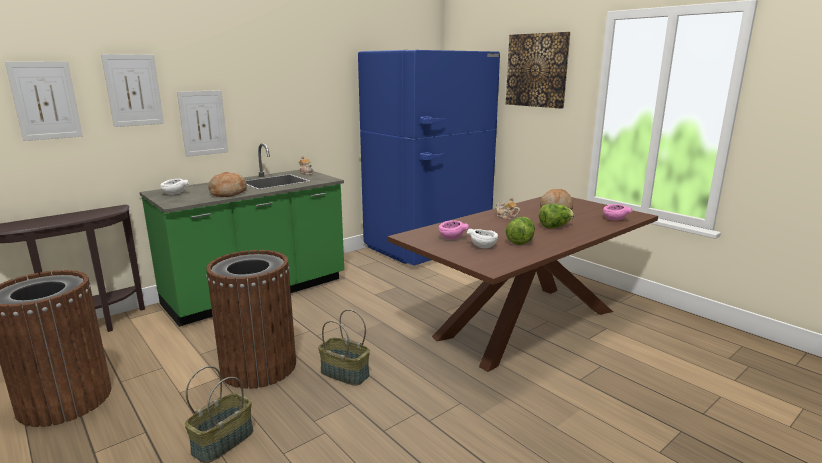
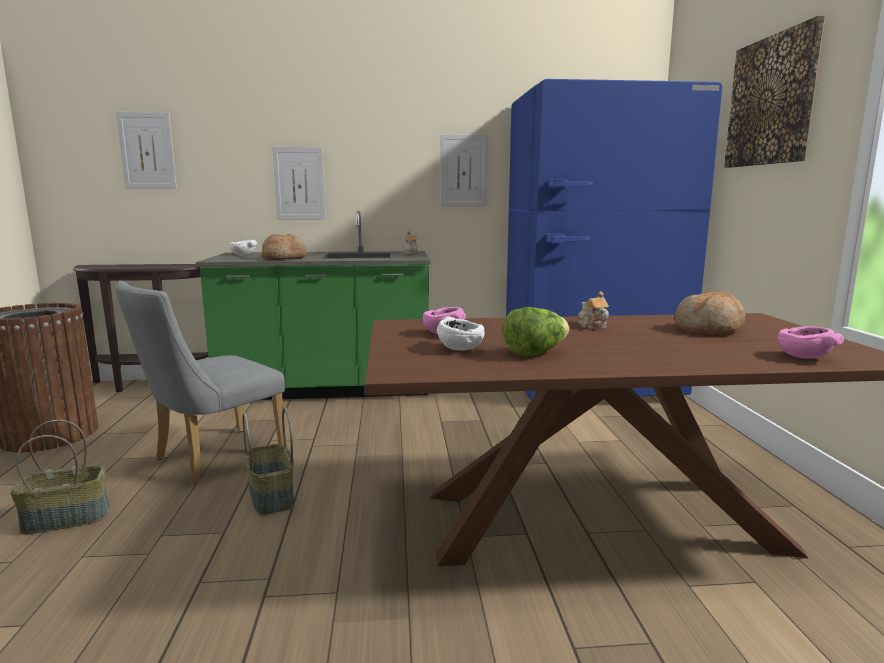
camera: 35 degrees right, 5 degrees down
(133, 90) = (228, 143): picture -> picture (464, 171)
(258, 367) = (211, 459): brown trash can -> grey chair
(554, 226) = (646, 347): lettuce -> none

